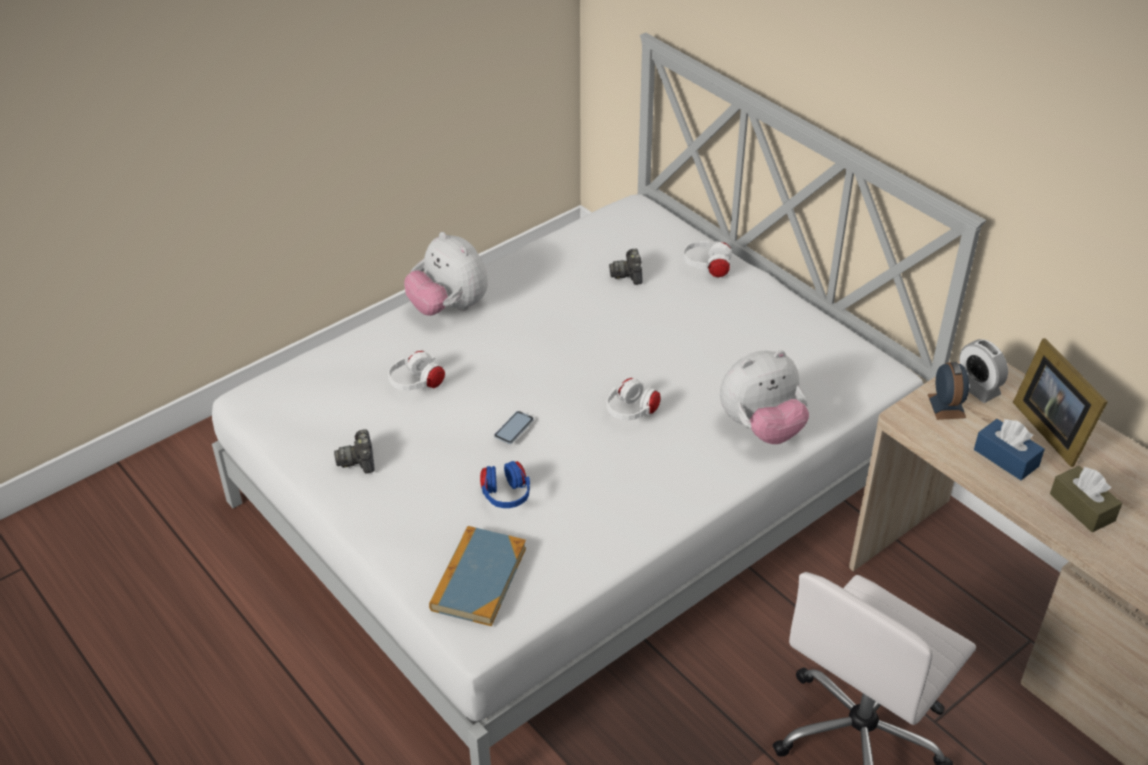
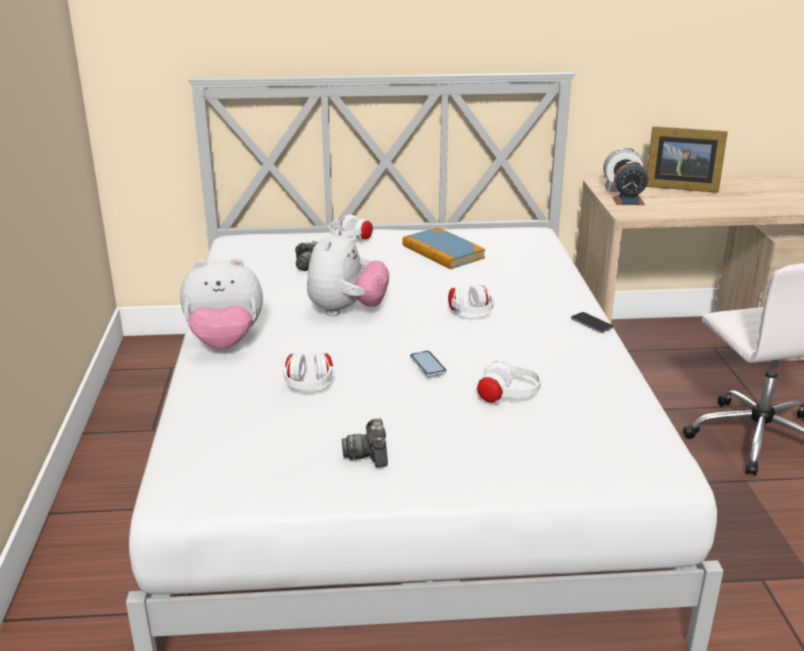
camera: 55 degrees left, 15 degrees down
(359, 460) = (369, 454): camera -> camera turned 60 degrees clockwise
(478, 578) = (600, 444): book -> book (443, 252)
(506, 496) = (507, 397): blue headphones -> white headphones
(697, 496) = (591, 324): none -> phone
(761, 428) = (544, 280): plush toy -> plush toy (346, 310)
(946, 406) = (628, 201): alarm clock -> alarm clock turned 150 degrees clockwise
(1006, 458) = (694, 203): blue tissue box -> none
(1082, 507) = (756, 201): brown tissue box -> none

